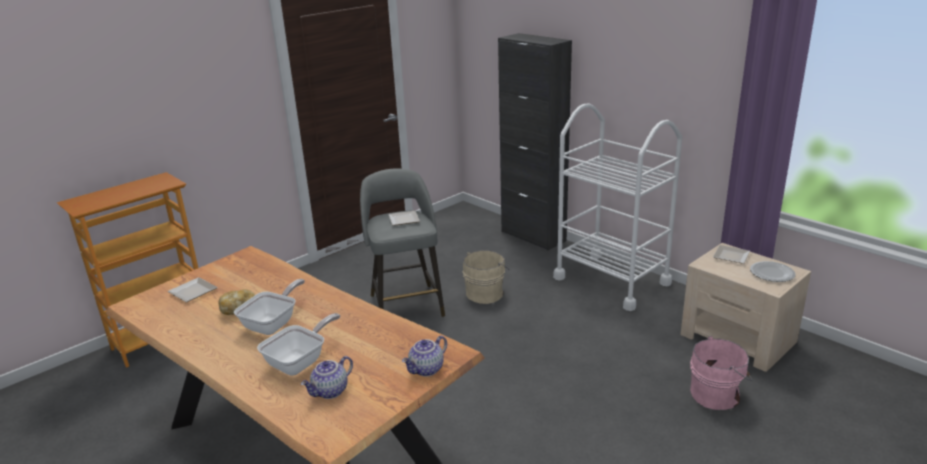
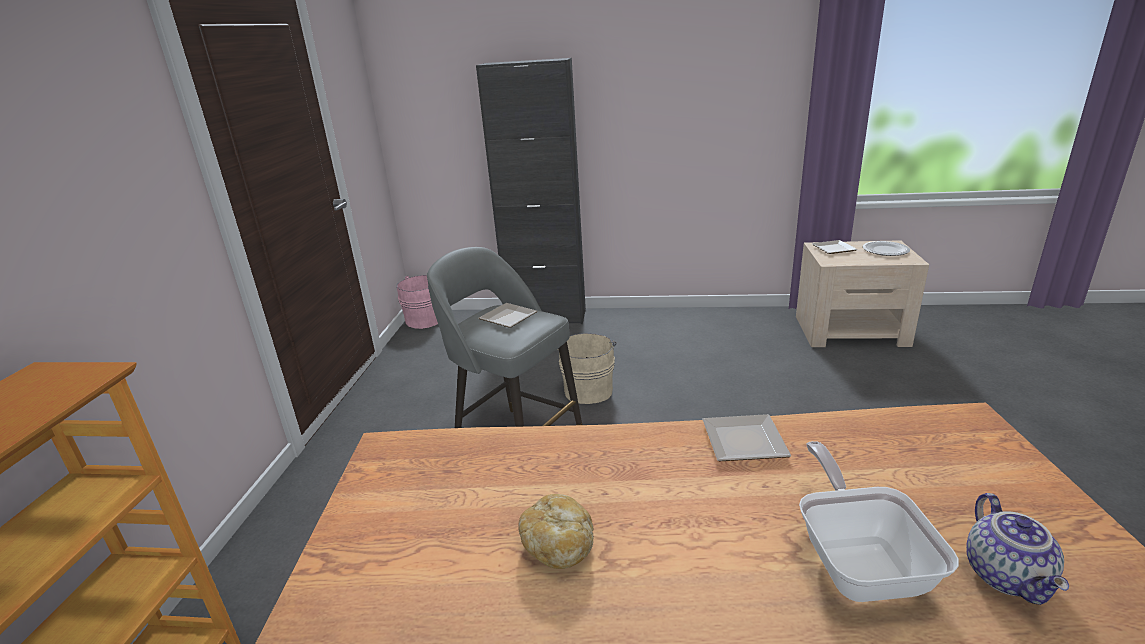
camera: 40 degrees left, 0 degrees up
(193, 291) = (395, 566): plate -> plate (740, 440)
(273, 324) = (675, 529): frying pan -> none
(427, 370) = (1005, 457): teapot -> none
(611, 280) = (683, 327): white cart -> none
(717, 394) = (920, 381): pink bucket -> pink bucket (426, 319)

